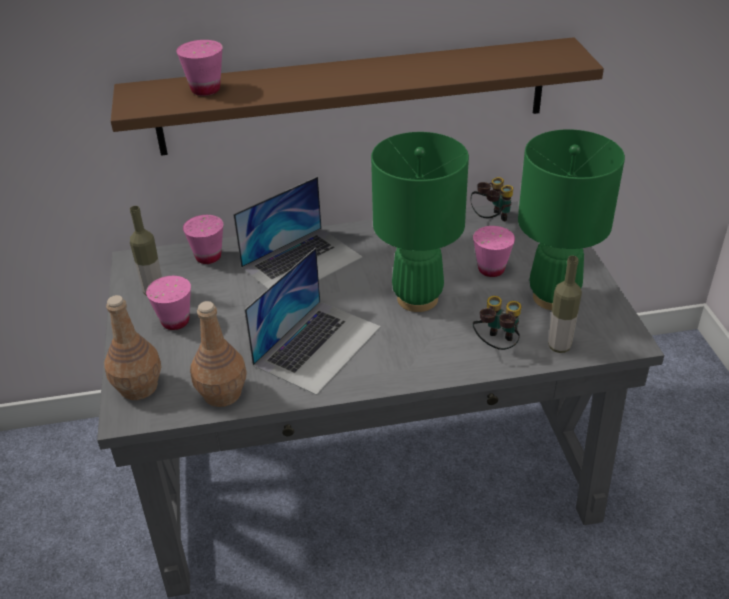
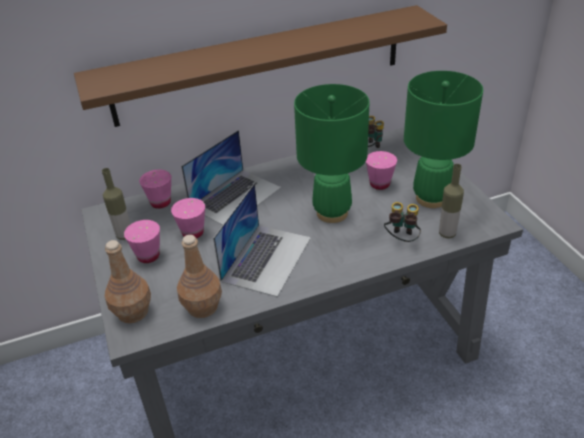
camera: 10 degrees left, 0 degrees up
(205, 90) = (151, 69): pink cup -> pink cup (193, 233)

